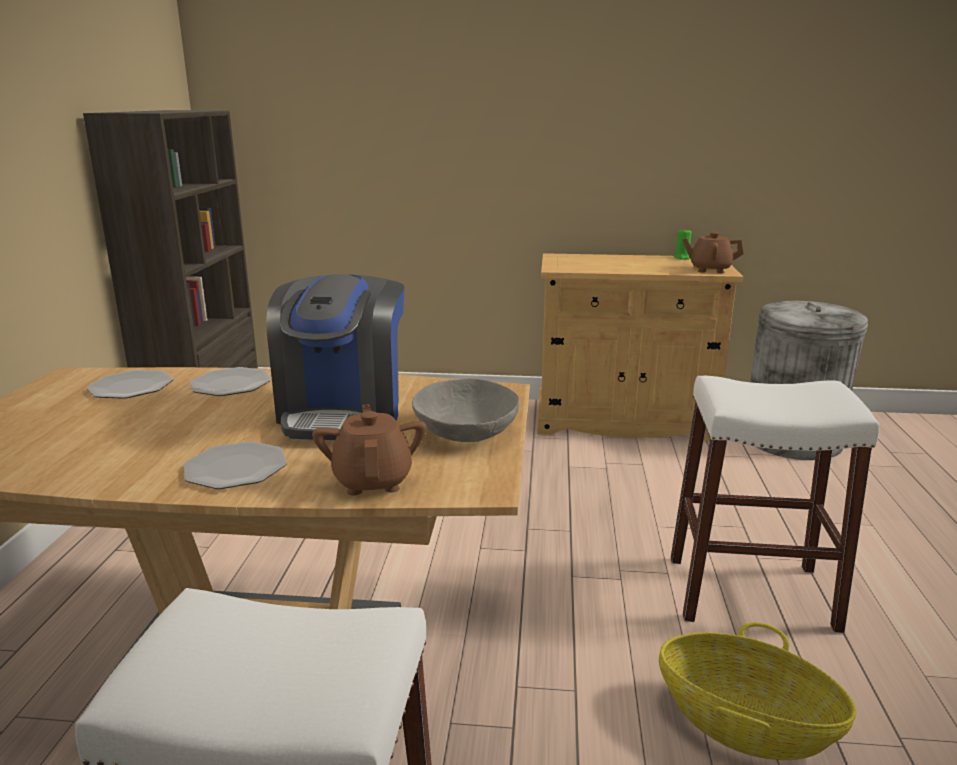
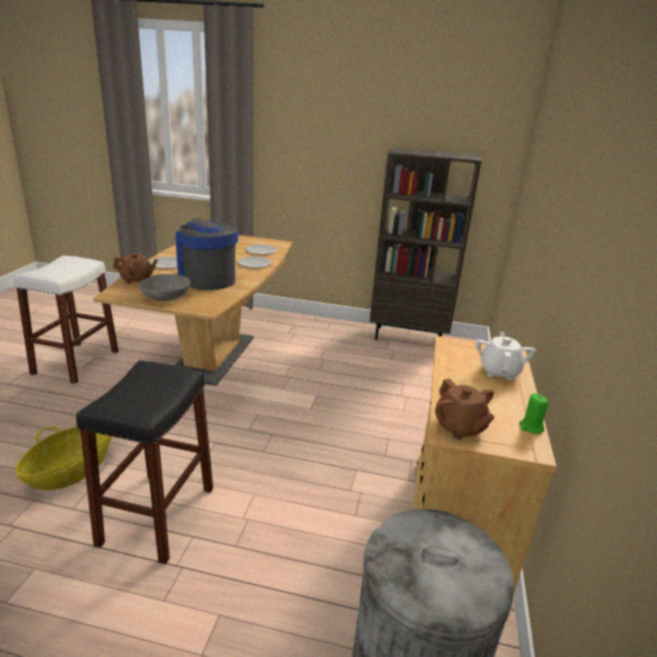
camera: 95 degrees right, 5 degrees up
(342, 412) = (207, 279): coffee machine -> coffee machine turned 45 degrees clockwise
(600, 259) = (499, 372): none -> white teapot
(710, 270) = (459, 427): brown teapot -> brown teapot turned 135 degrees clockwise
(751, 593) = (157, 515): white stool -> black stool

